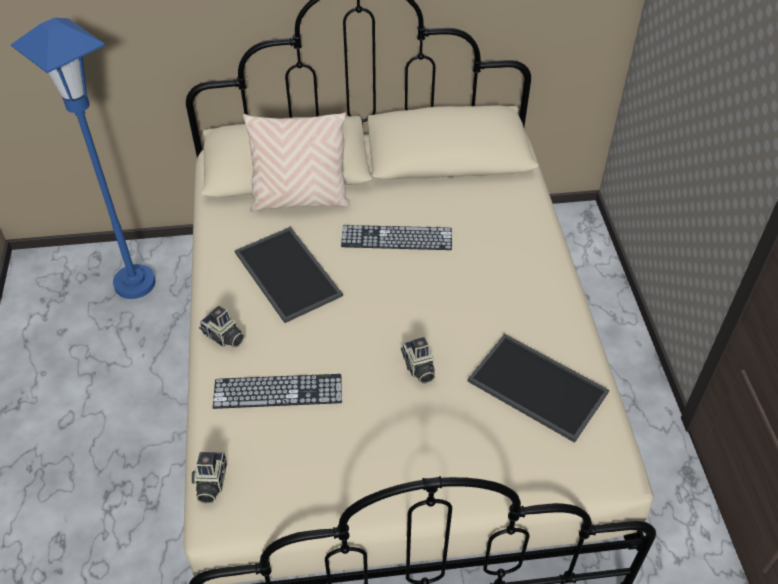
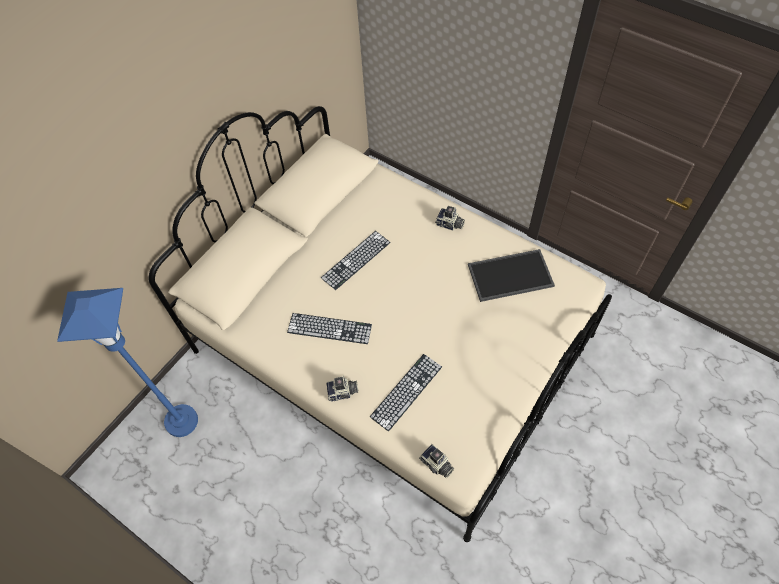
camera: 45 degrees left, 10 degrees up
(290, 274) = (329, 328): tray -> keyboard
(300, 200) = (278, 284): beige pillow -> none
(418, 368) = (452, 316): camera -> camera (449, 225)

